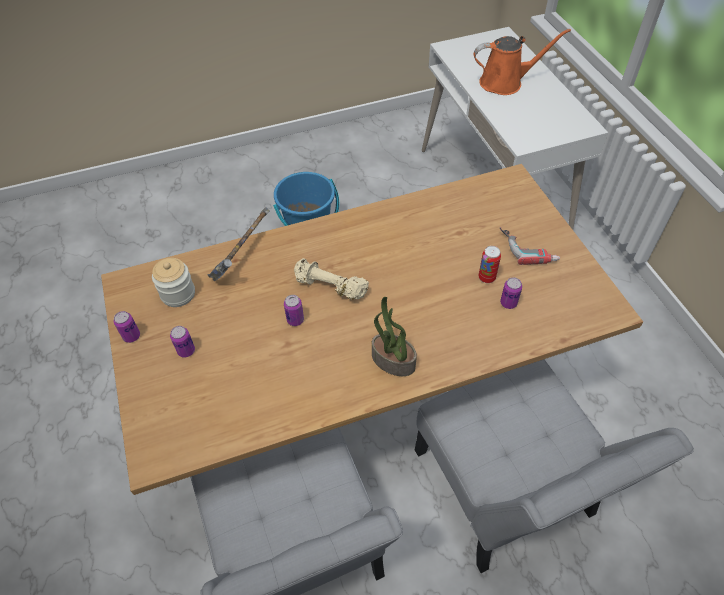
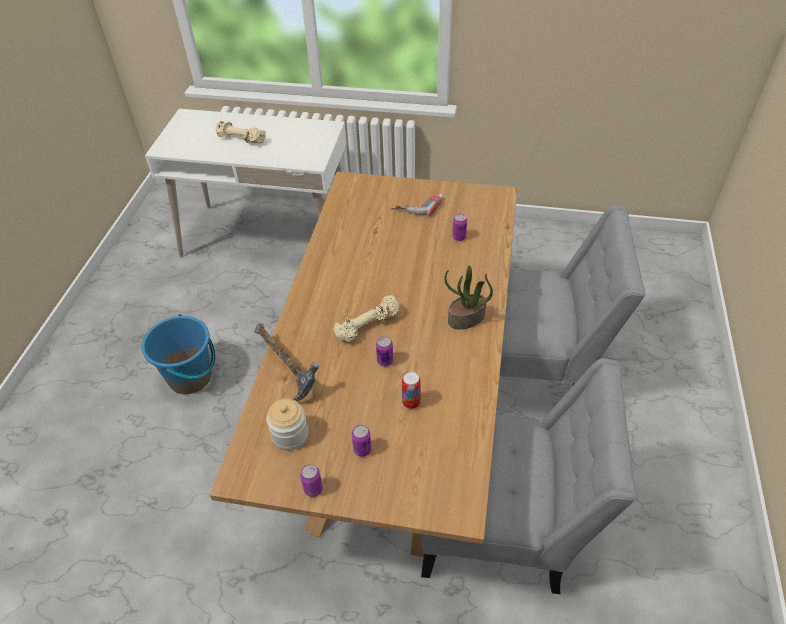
camera: 60 degrees left, 5 degrees down
(486, 278) = (428, 237): can -> can (411, 402)
(505, 82) = (240, 140): orange watering can -> beige dumbbell

